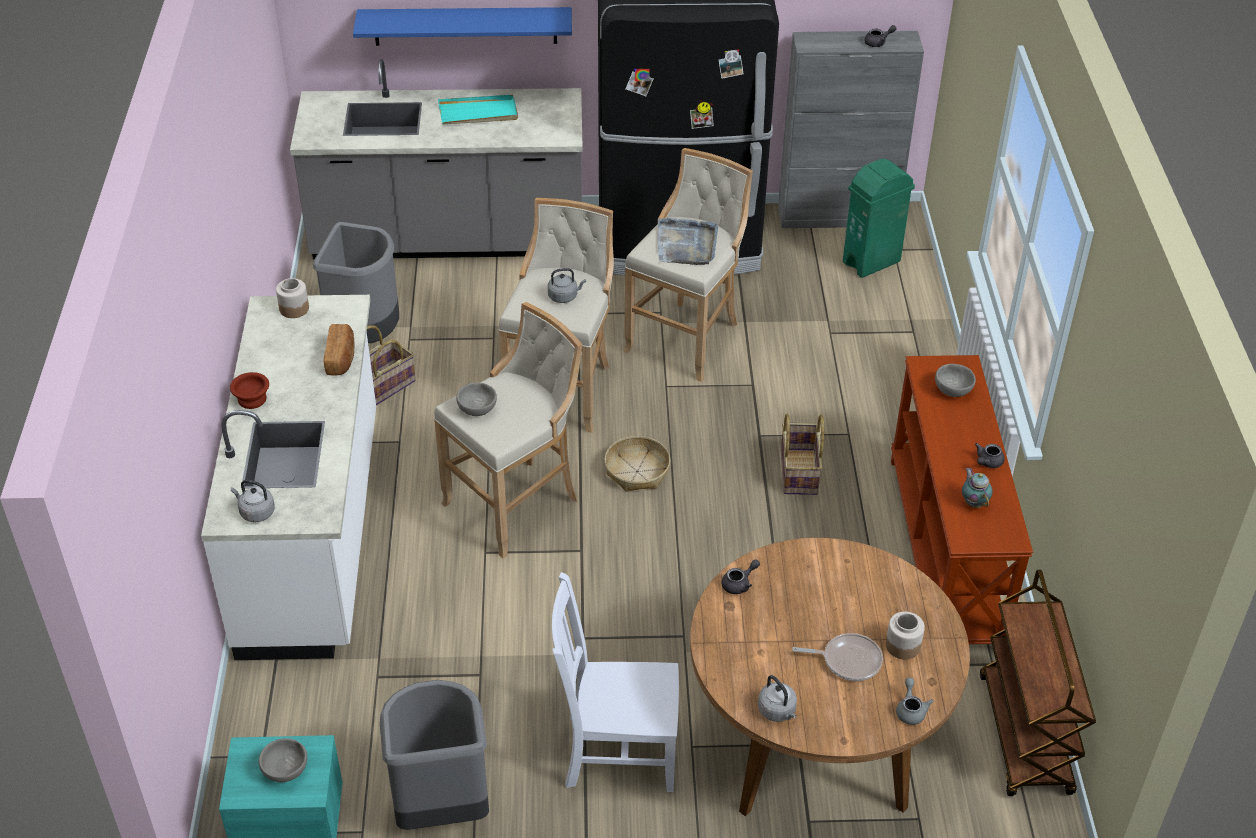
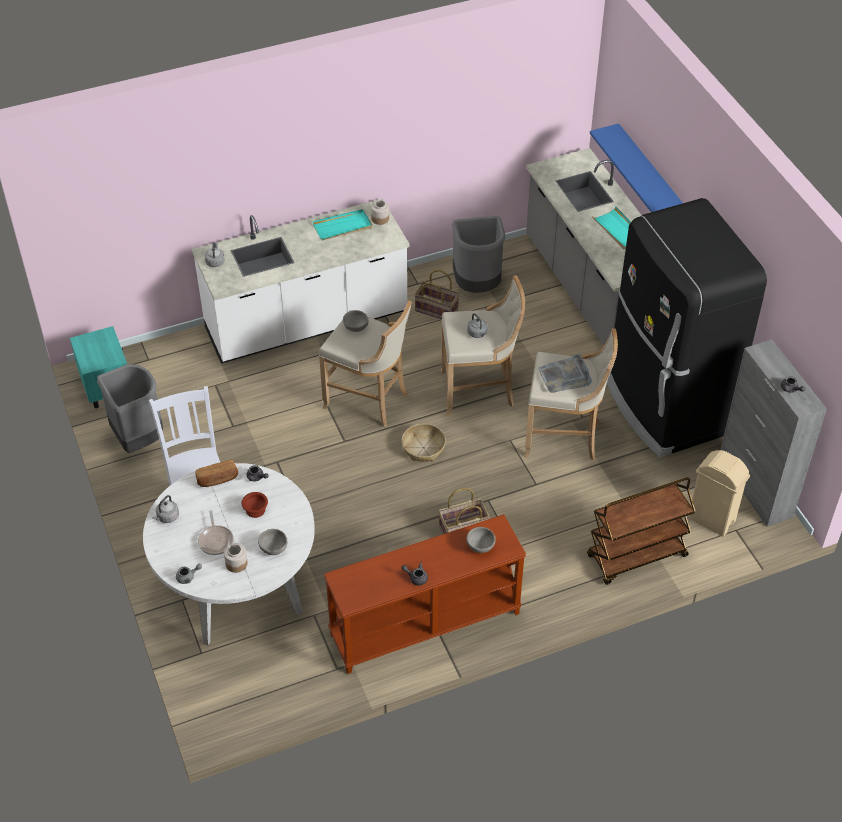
camera: 70 degrees right, 5 degrees up
(251, 398) = (298, 229): brown bowl -> brown bowl (256, 509)
(283, 350) = (343, 227): none -> turquoise tray
(284, 770) = (99, 351): grey bowl -> grey bowl (273, 547)
(341, 358) = (348, 251): bread -> bread (217, 479)
(814, 744) = (238, 590): brown dining table -> white dining table
(872, 262) = (712, 520): green trash can -> beige trash can
(973, 502) = (374, 576): teapot -> none
(1025, 735) = (284, 697): brown cart -> brown cart (636, 557)

